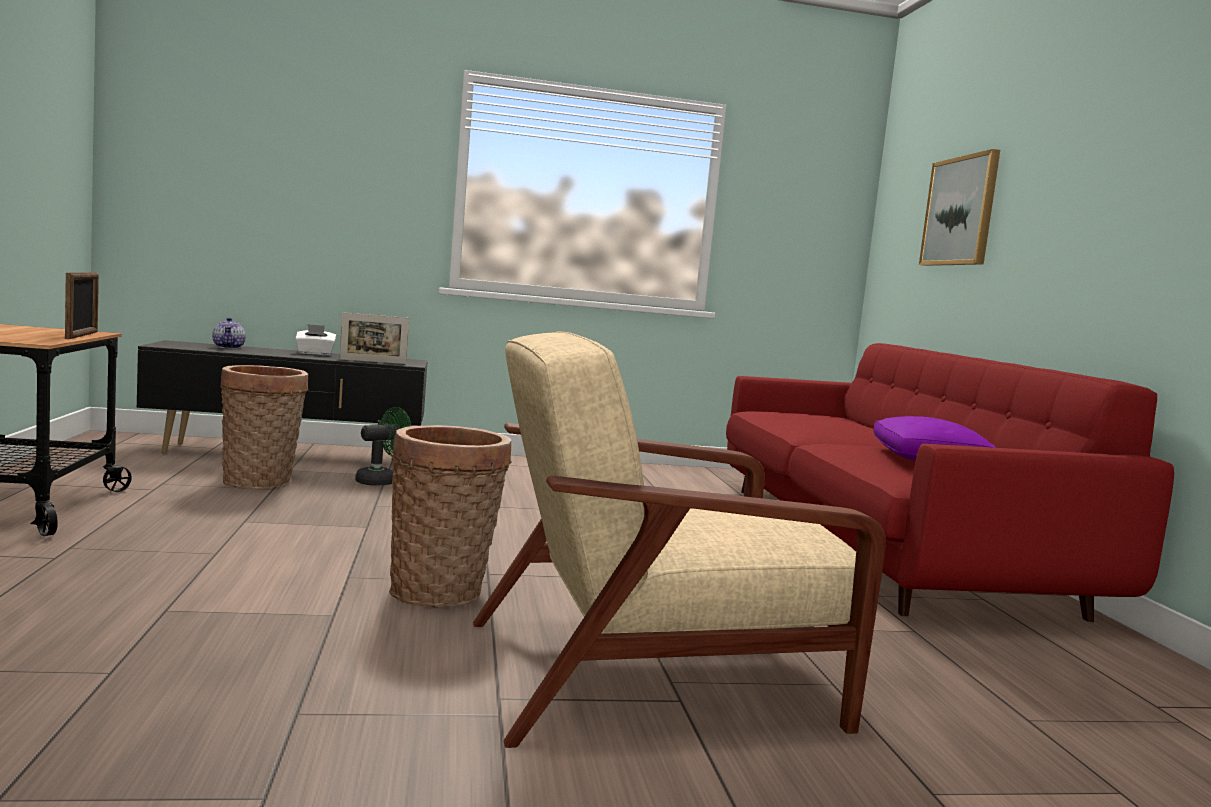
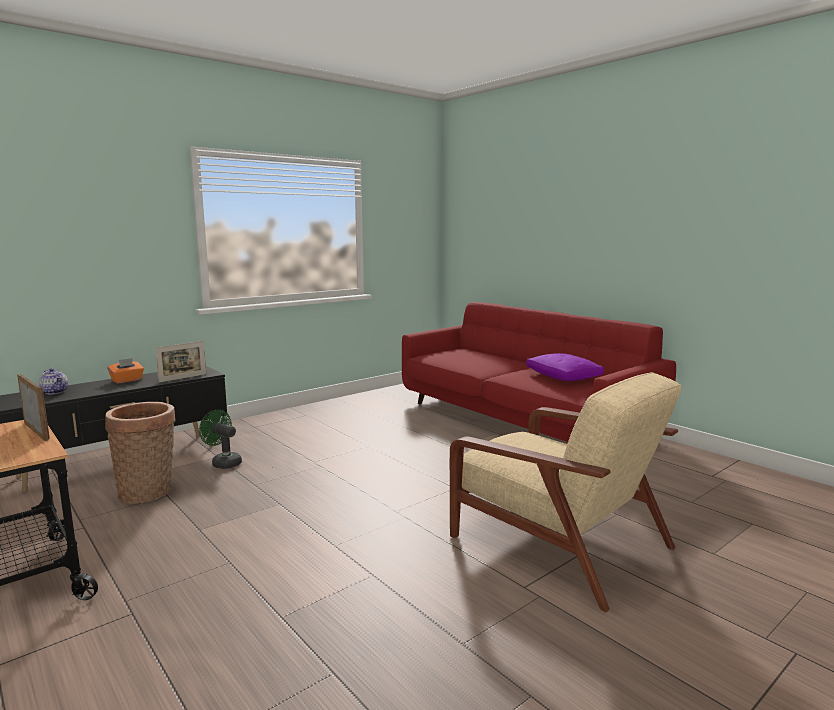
camera: 30 degrees left, 5 degrees up
(315, 353) = (127, 380): white tissue box -> orange tissue box
(382, 481) = (223, 462): green fan -> green fan turned 75 degrees counterclockwise
(442, 591) = (396, 533): basket -> none
(656, 673) = (555, 540): beige armchair -> beige armchair turned 90 degrees counterclockwise
(960, 211) = (514, 226): picture -> none

